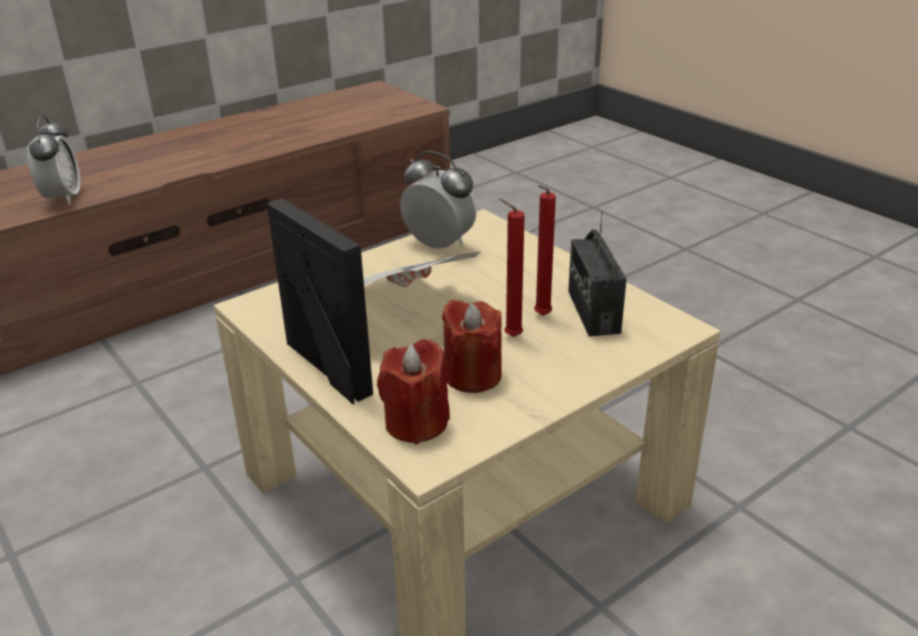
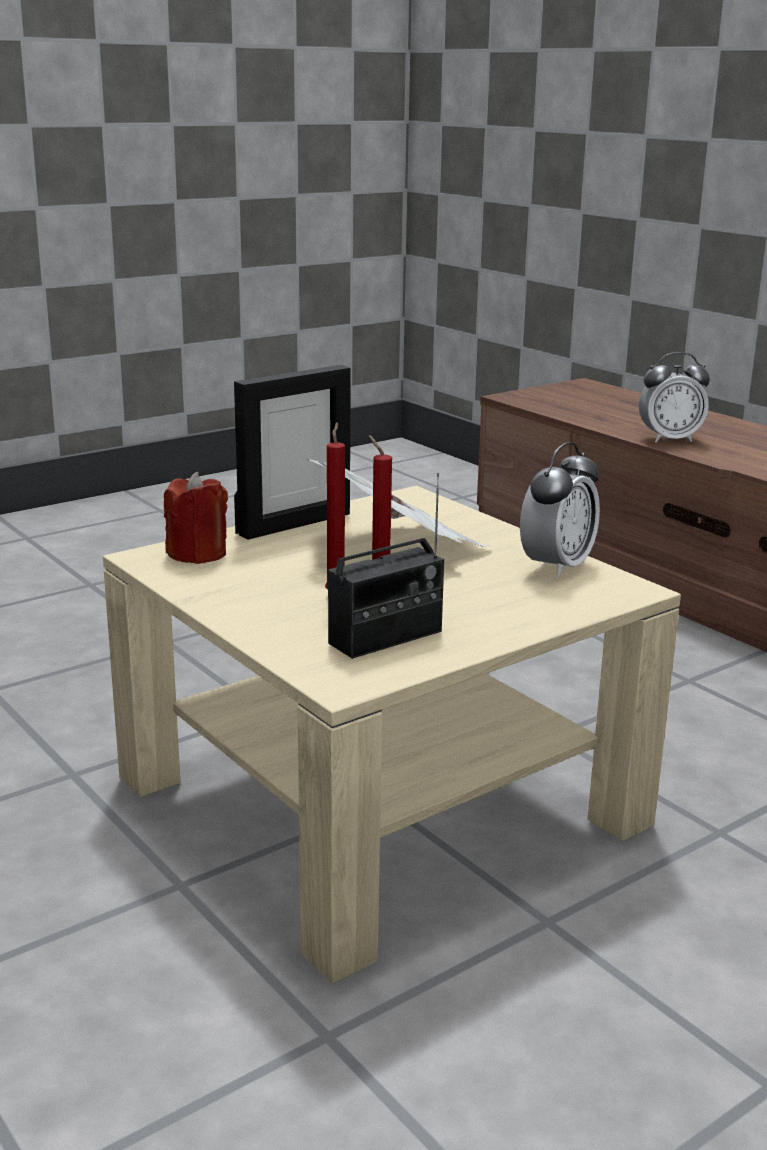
camera: 90 degrees right, 10 degrees down
(472, 375) = (265, 575): red candle -> none
(593, 312) = (386, 637): radio -> radio turned 150 degrees clockwise

